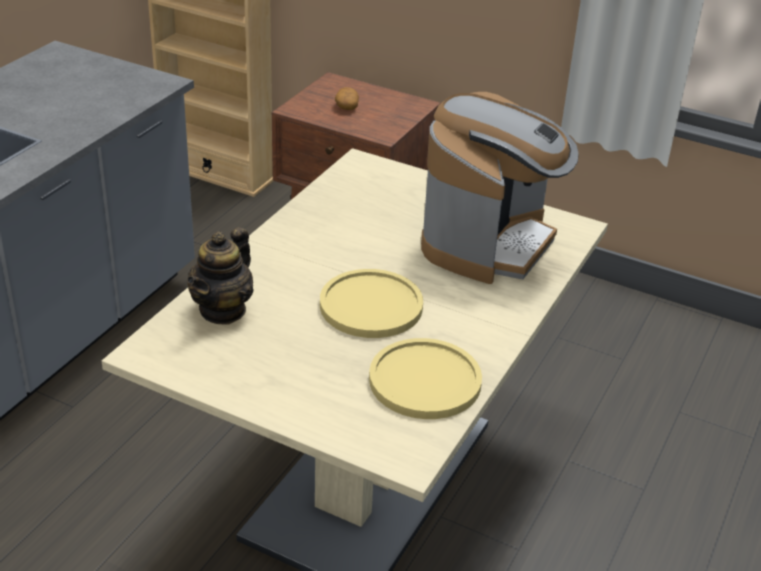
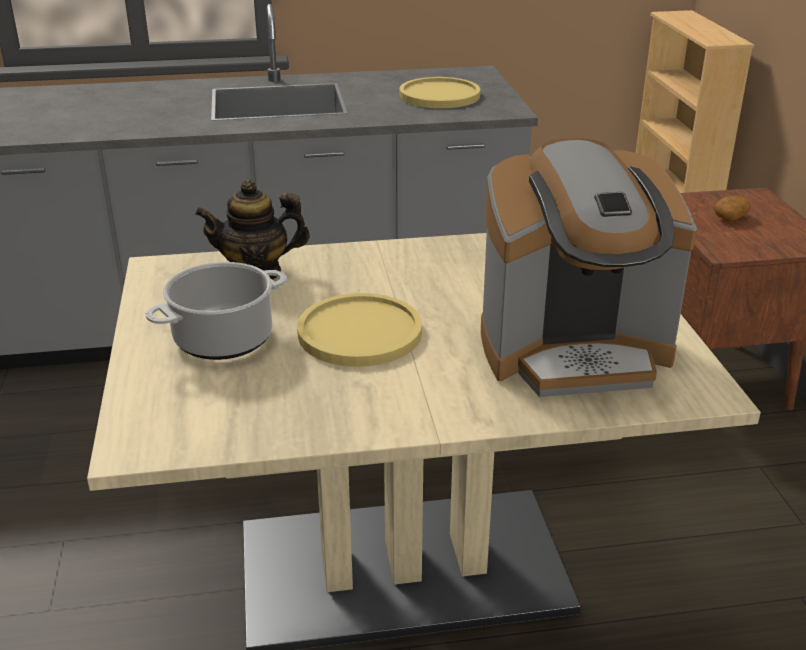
camera: 55 degrees right, 5 degrees down
(308, 366) = (222, 340): none -> cooking pot
(425, 381) = (273, 408): yellow plate -> yellow plate (439, 95)

